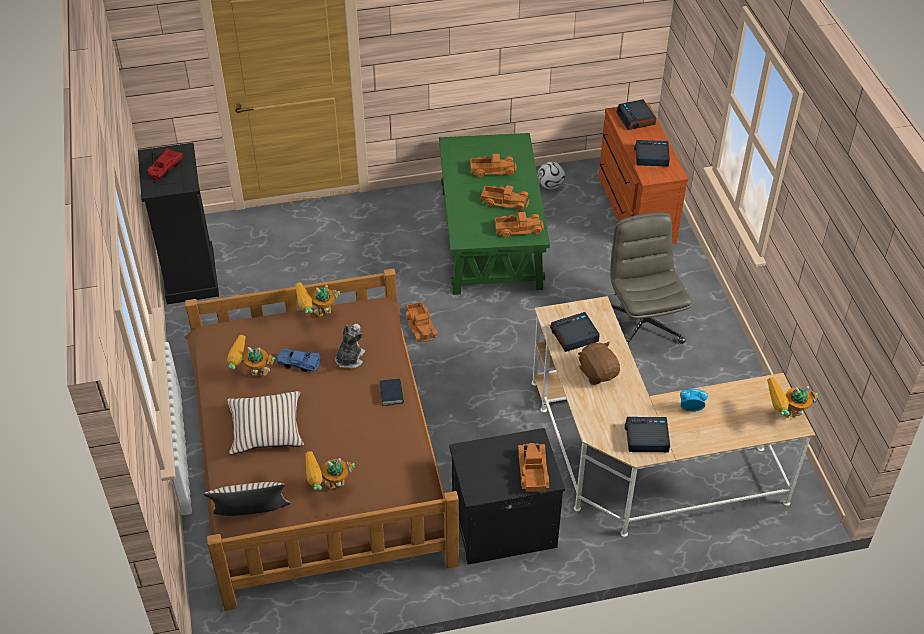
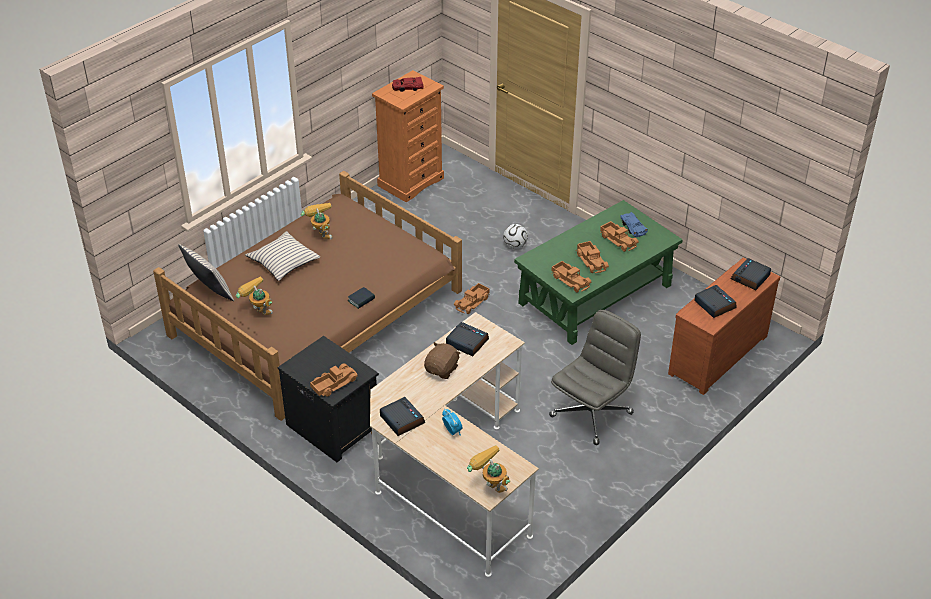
camera: 55 degrees right, 5 degrees down
(190, 276) = (411, 181): black dresser -> orange dresser
(299, 363) = (349, 248): blue toy car -> blue toy car (633, 227)
(317, 318) = (396, 236): toy robot -> none
(349, 359) = (374, 267): plush toy -> none
(550, 186) = (686, 298): football -> football (515, 245)

